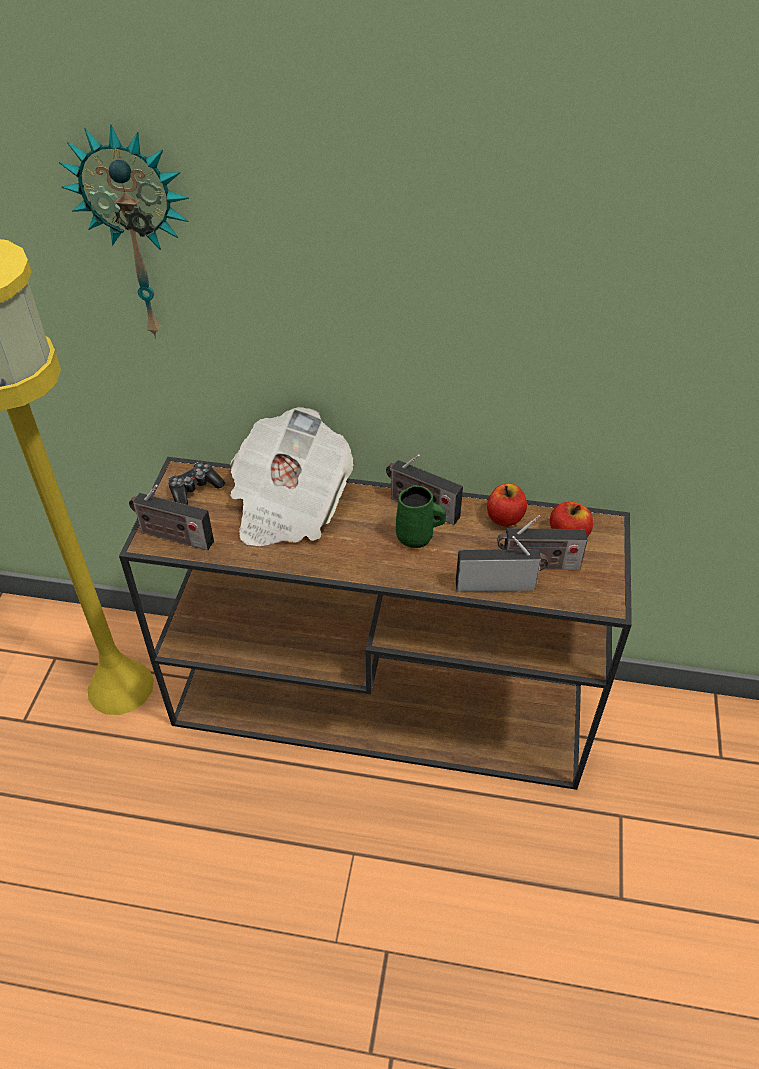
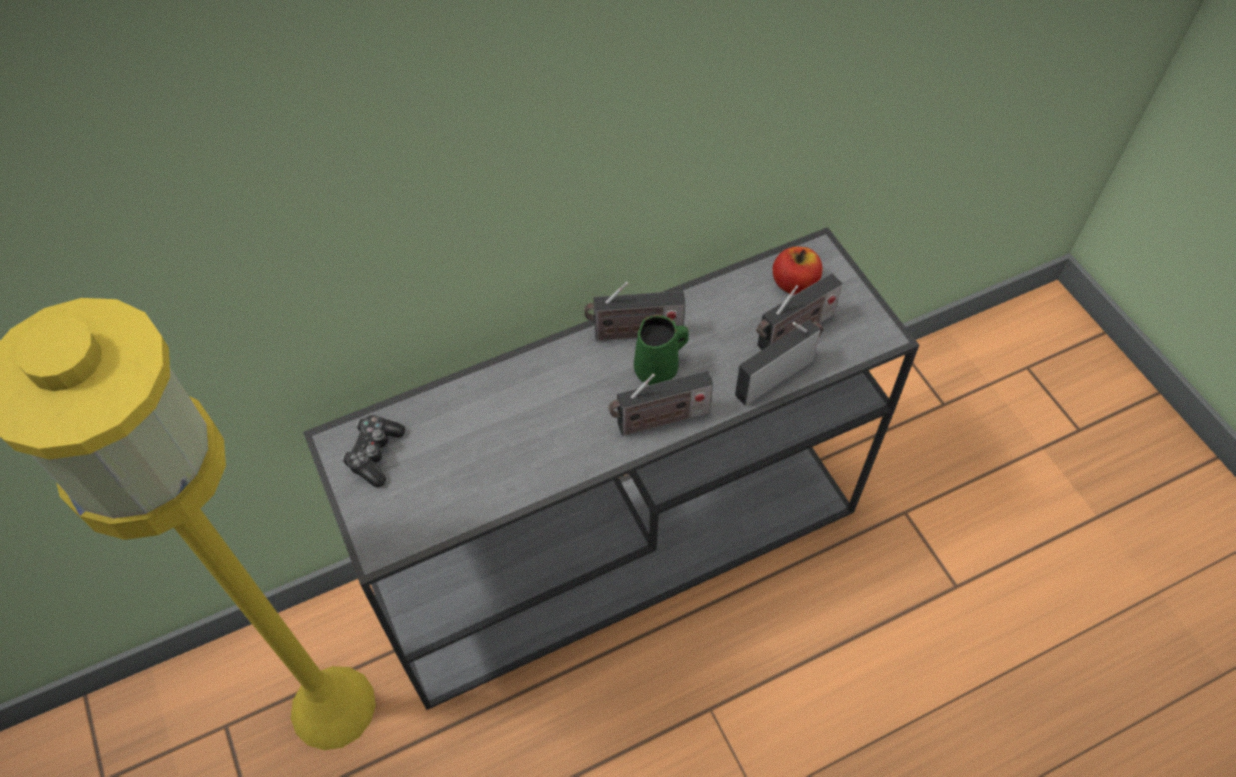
camera: 35 degrees left, 10 degrees up
(138, 236) = (212, 196): wall clock -> none
(173, 537) = (403, 524): radio -> radio (659, 420)
(288, 505) = (495, 410): newspaper -> none
(383, 704) = (624, 544): brown console table -> grey console table
(505, 518) = (723, 298): apple -> none

